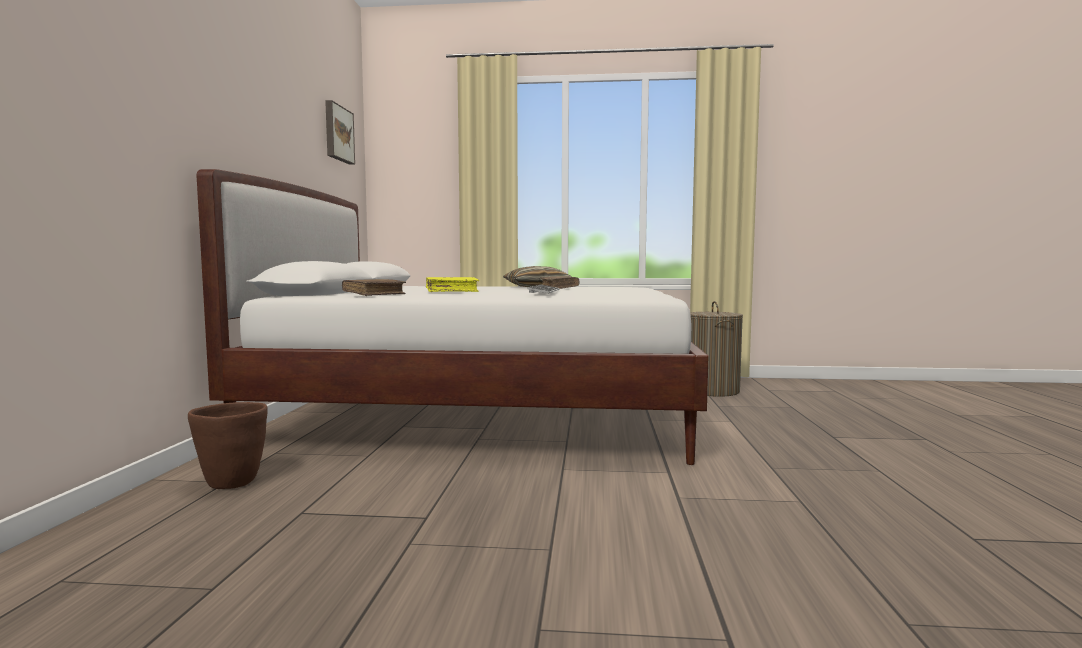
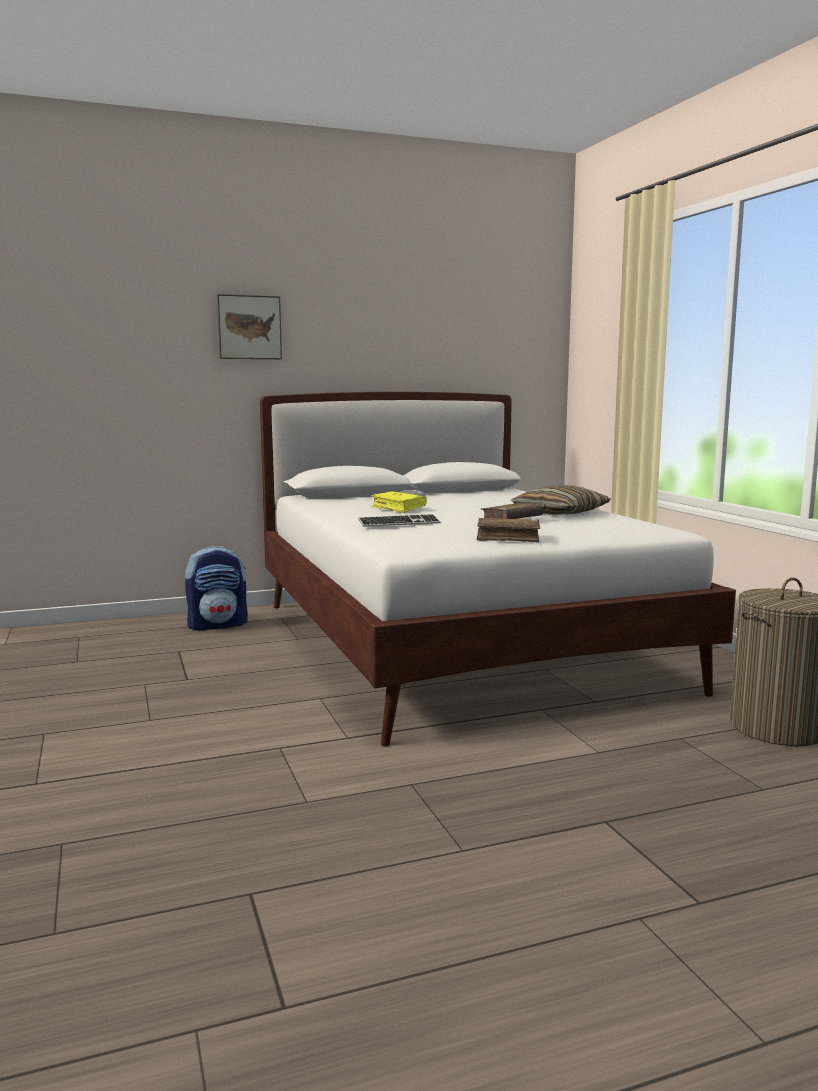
camera: 65 degrees right, 5 degrees up
(232, 482) = (218, 625): brown planter -> backpack
(337, 133) = (499, 319): picture -> picture (249, 327)
(374, 294) = (332, 504): brown book -> brown book (508, 538)

